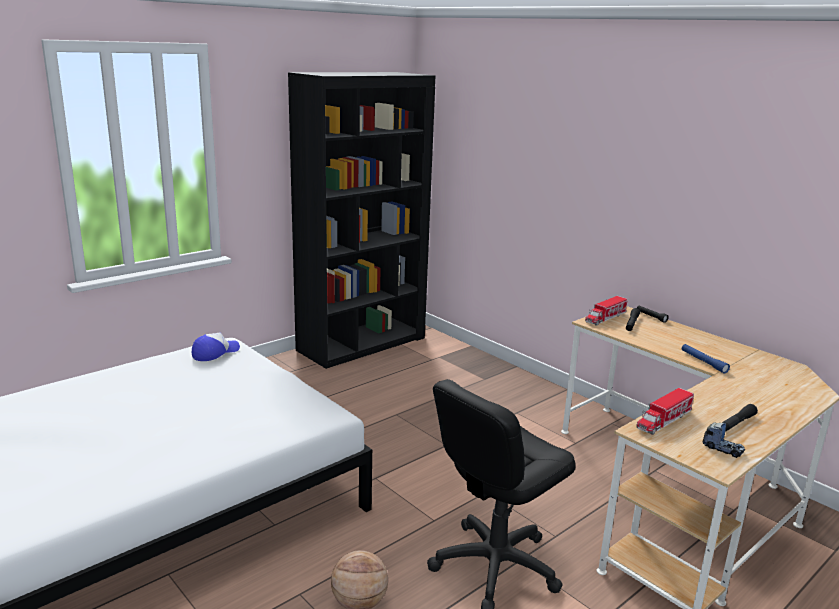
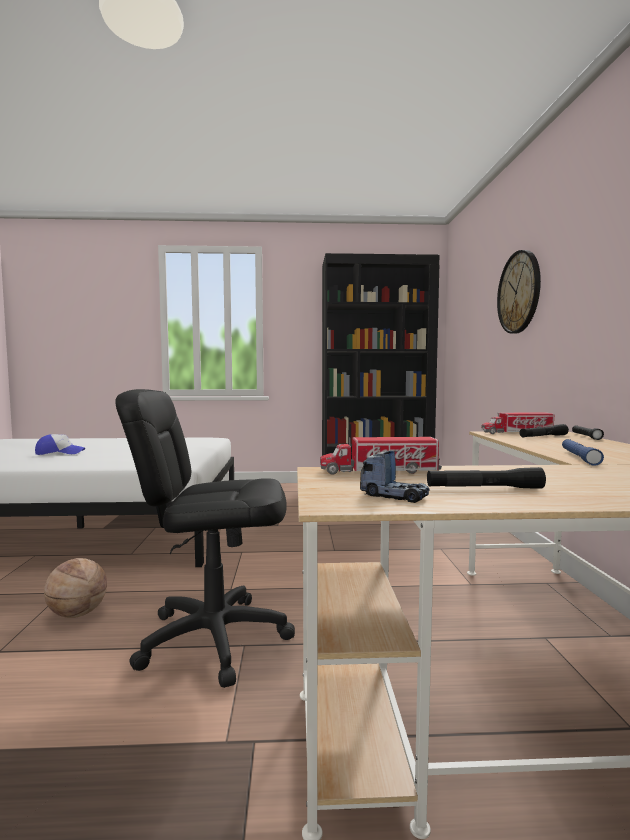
camera: 40 degrees right, 15 degrees down
(215, 352) = (197, 439): cap -> cap (60, 453)
(560, 163) = (519, 292): none -> wall clock
(722, 449) = (394, 496): toy truck -> toy truck turned 45 degrees counterclockwise

